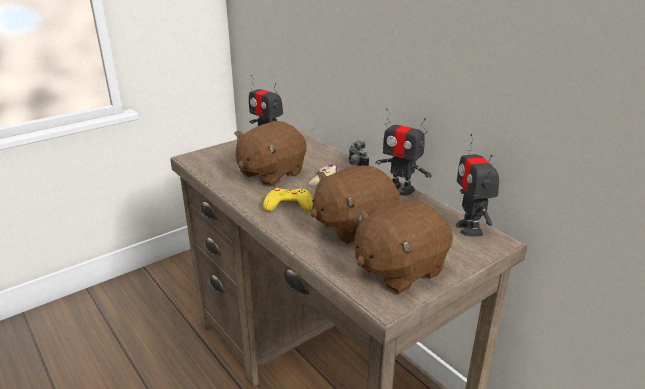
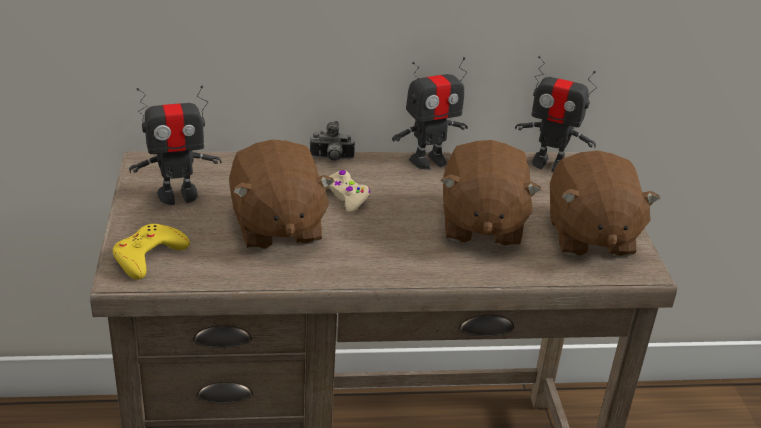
camera: 60 degrees left, 5 degrees up
(288, 205) = (384, 247): yellow game controller -> yellow game controller (148, 256)

